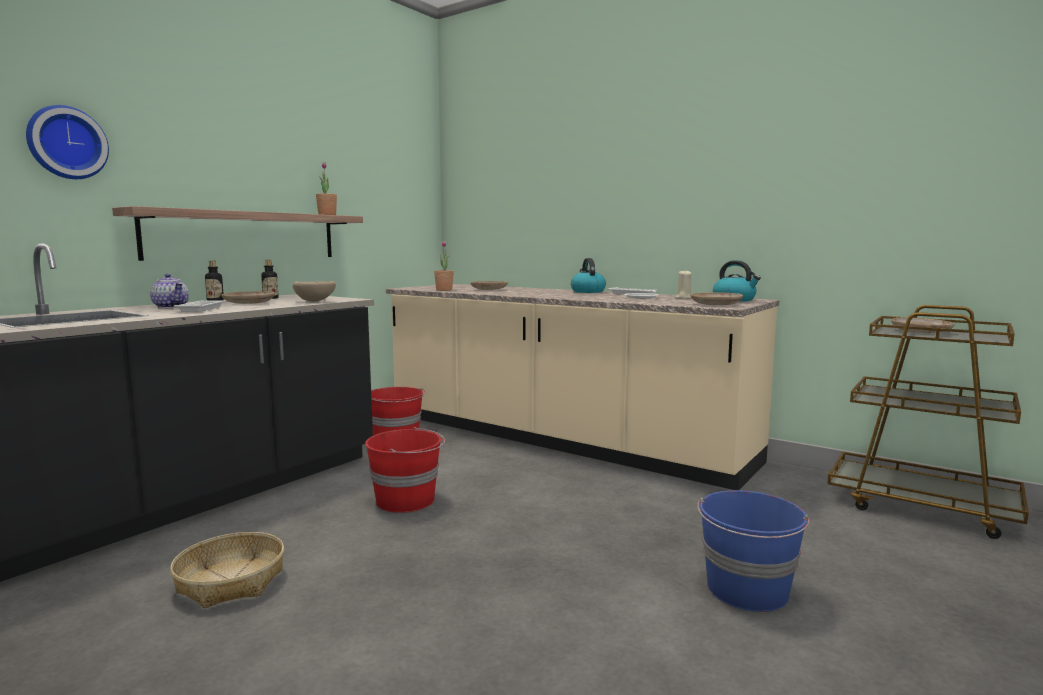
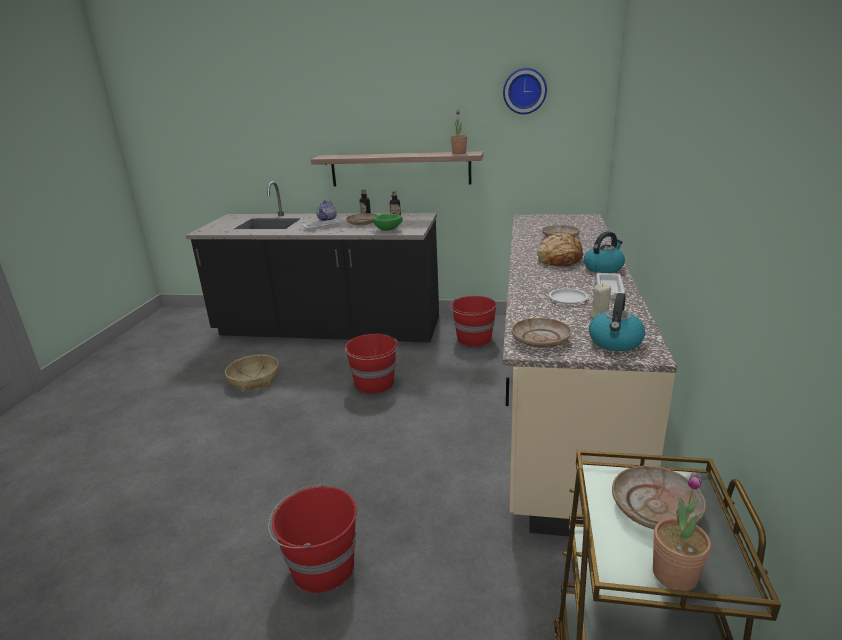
camera: 65 degrees right, 15 degrees up
(66, 143) = (296, 120): wall clock -> wall clock (524, 91)
(315, 301) = (389, 230): beige bowl -> green bowl
(444, 290) = (526, 229): potted plant -> potted plant (674, 574)
(547, 293) = (559, 259): none -> bread
(747, 590) = (321, 567): blue bucket -> red bucket

